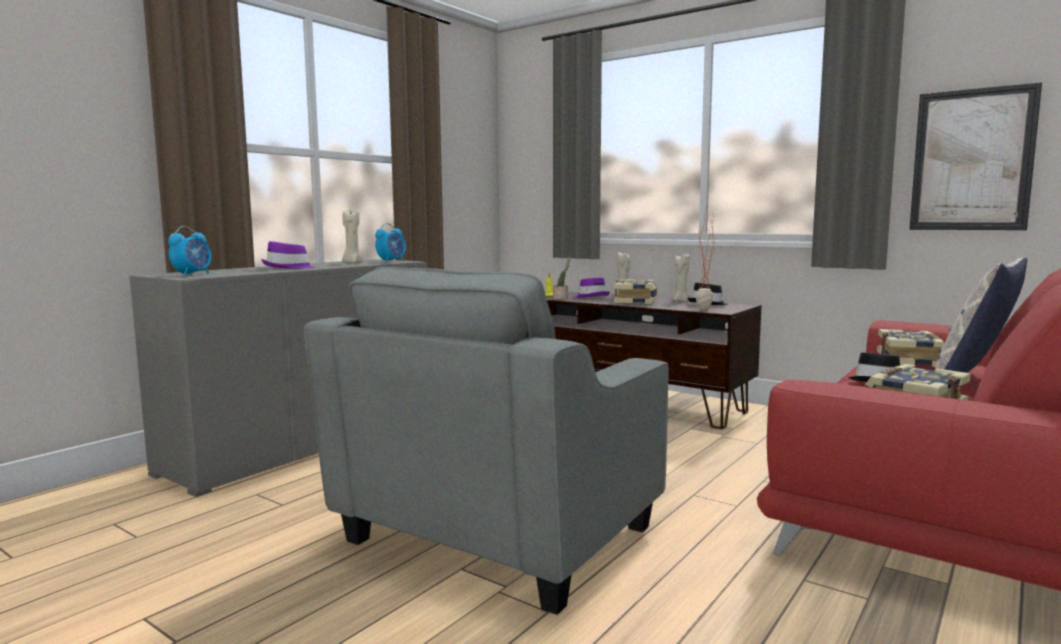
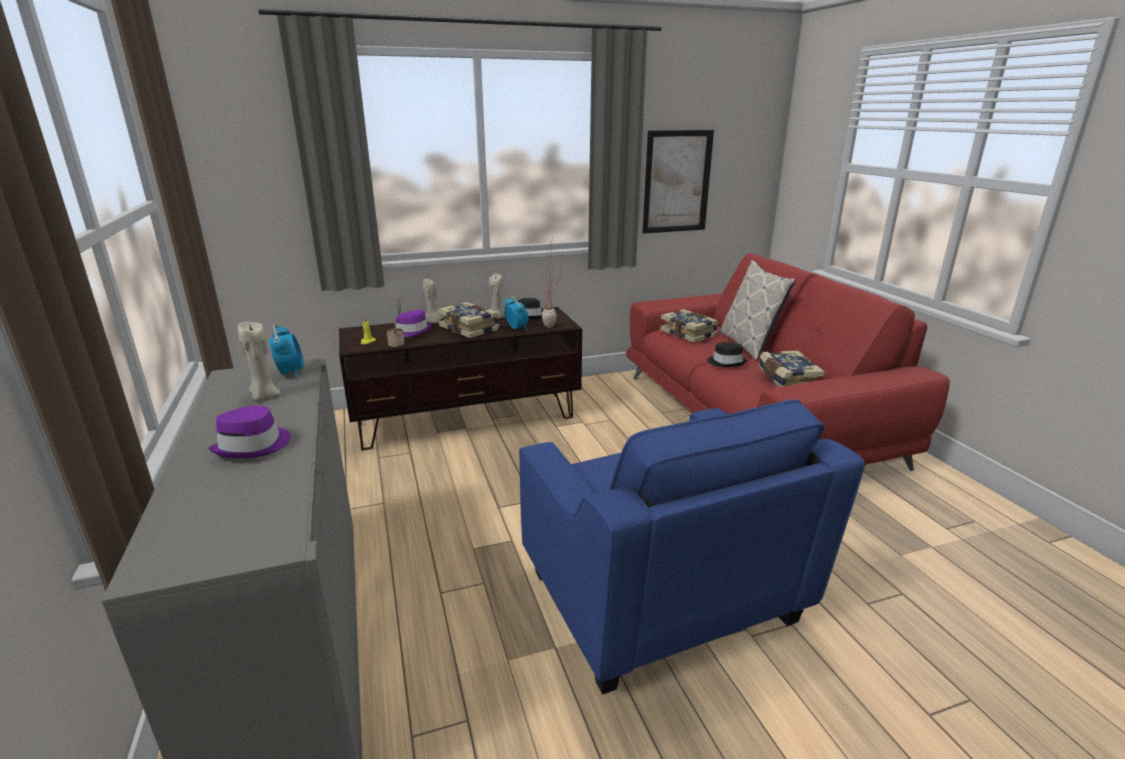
camera: 55 degrees left, 15 degrees up
(192, 274) = (233, 535): alarm clock -> alarm clock (517, 328)
(497, 534) = (660, 598): grey armchair -> blue armchair

